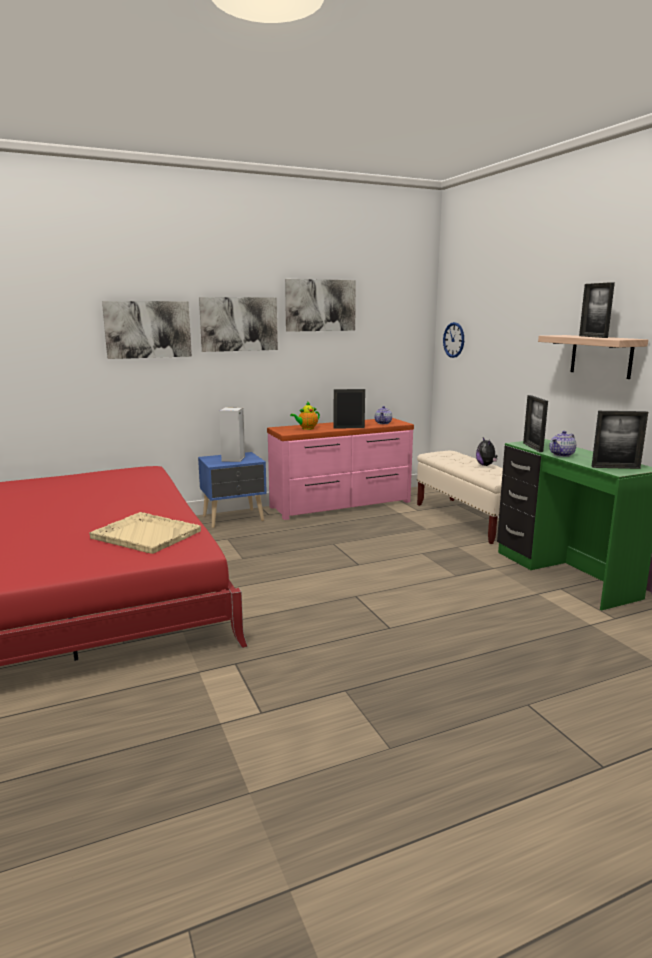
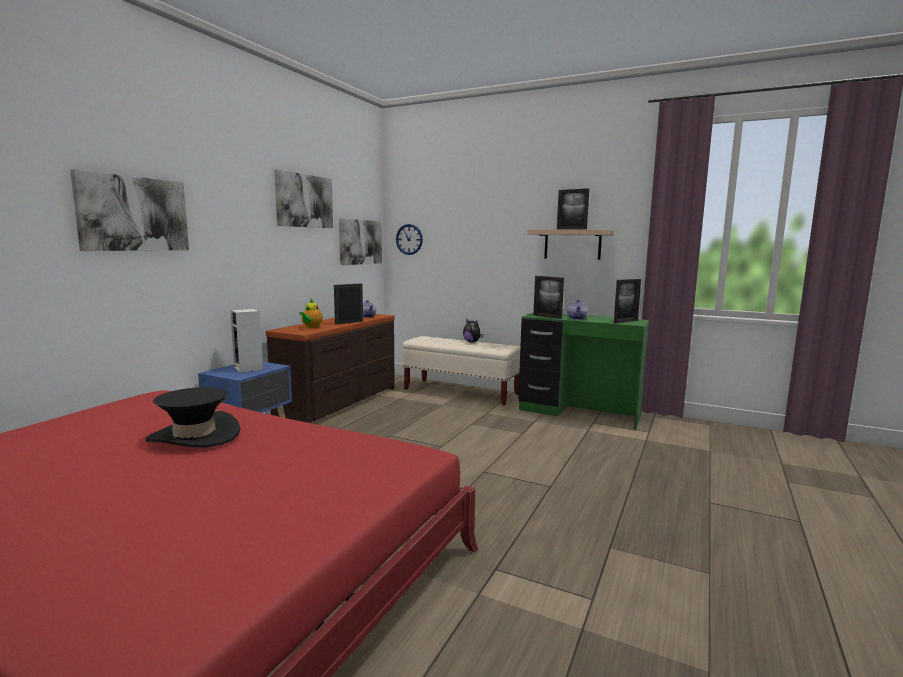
camera: 40 degrees left, 5 degrees down
(110, 501) = (194, 436): none -> black hat
(145, 534) = (329, 457): beige tray -> none
(239, 324) = (234, 214): picture -> picture (360, 242)
(341, 505) = (340, 402): pink dresser -> brown dresser

